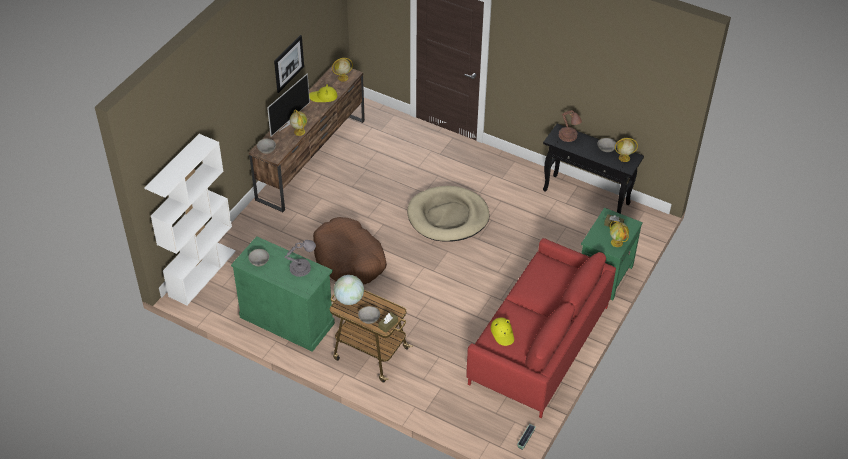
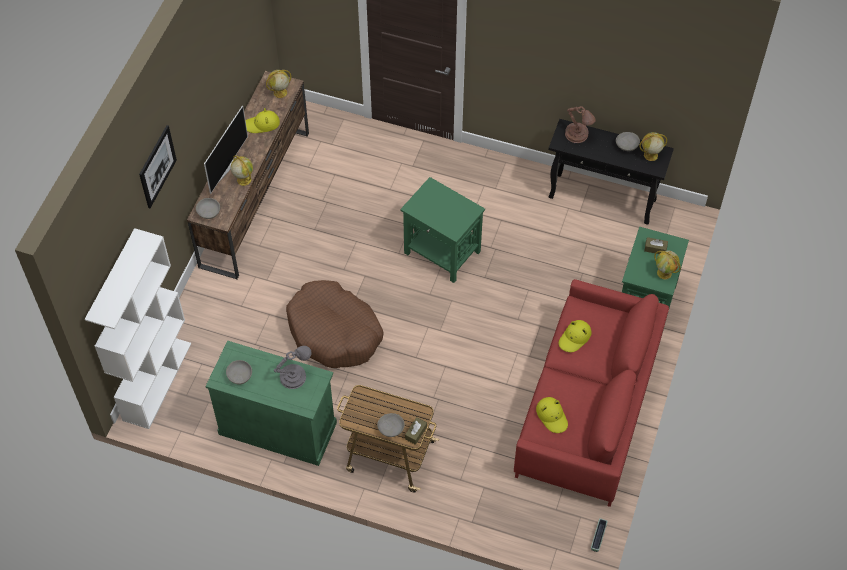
camera: 10 degrees left, 10 degrees up
(288, 63) = (217, 97): picture -> picture (157, 166)
(349, 299) = (360, 406): globe -> none
(448, 217) = (442, 252): beige dog bed -> green side table
(534, 281) = (574, 338): none -> yellow hat

